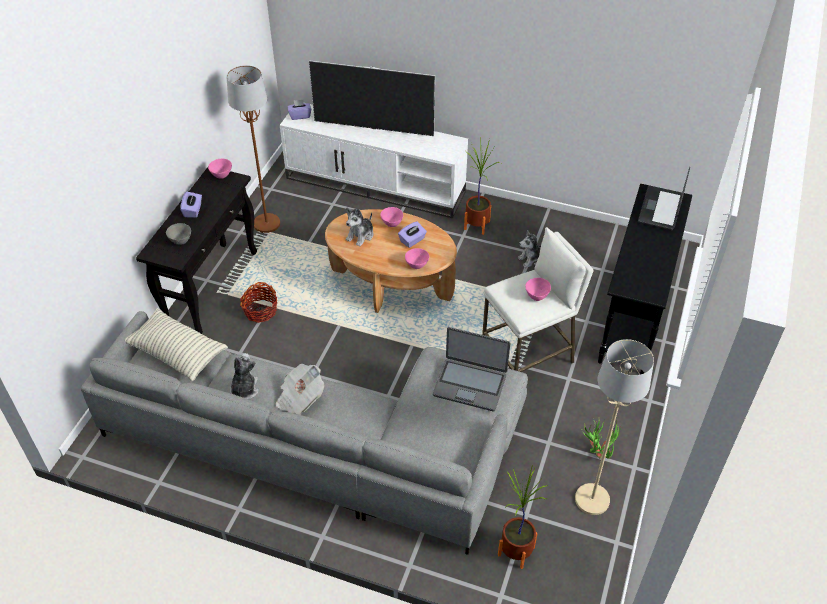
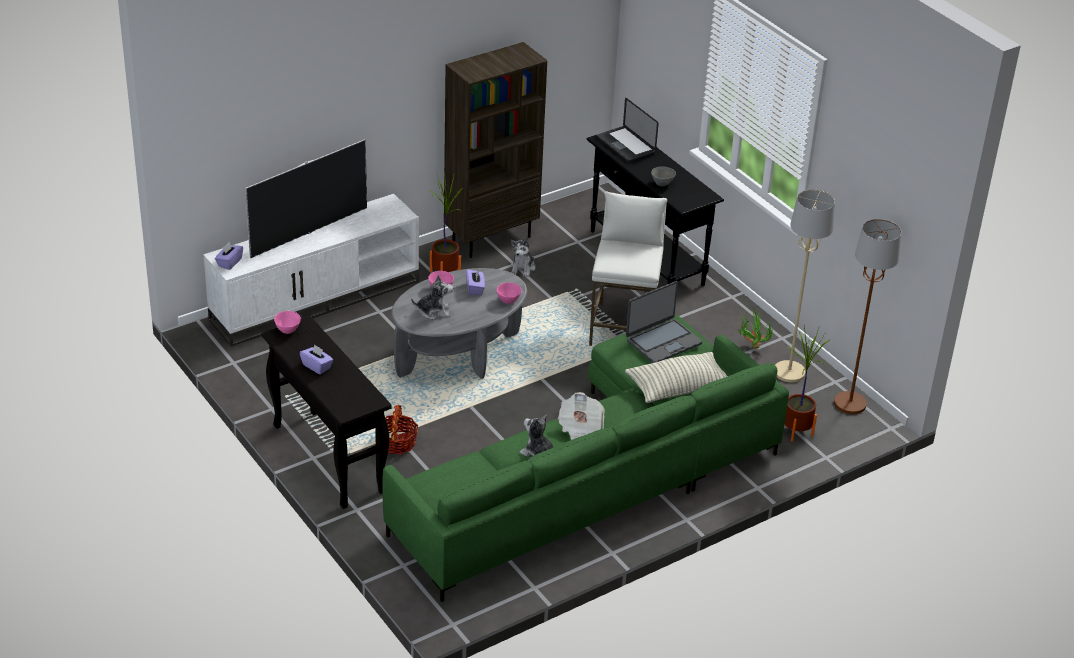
camera: 55 degrees left, 10 degrees down
(177, 352) = (449, 475): pillow -> pillow (678, 388)
(181, 241) = (352, 389): grey bowl -> grey bowl (662, 184)
(266, 224) = (282, 388): brown floor lamp -> brown floor lamp (850, 404)
(326, 444) = (597, 475): grey sofa -> green sofa
(360, 235) = (433, 311): plush toy -> plush toy turned 75 degrees counterclockwise
(391, 285) = (458, 355): brown coffee table -> grey coffee table
(536, 296) = (634, 252): pink bowl -> none
(547, 224) = (491, 238): none -> brown bookcase

